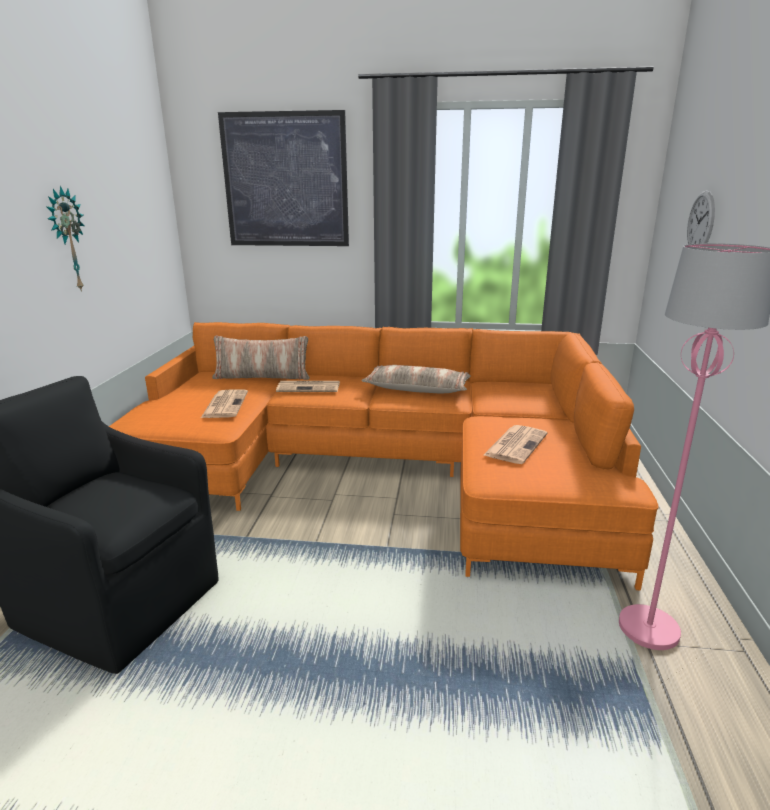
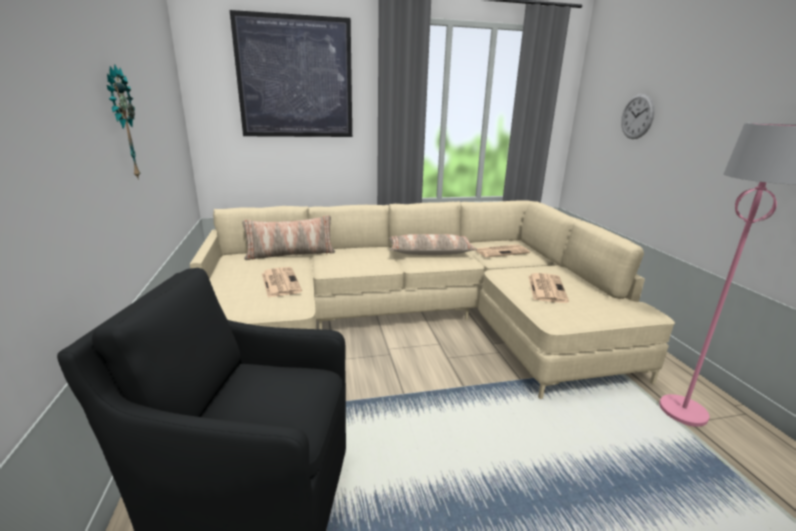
camera: 20 degrees left, 0 degrees up
(309, 387) = (342, 259): newspaper -> newspaper (502, 251)
(384, 468) = (411, 321): orange sofa -> beige sofa

